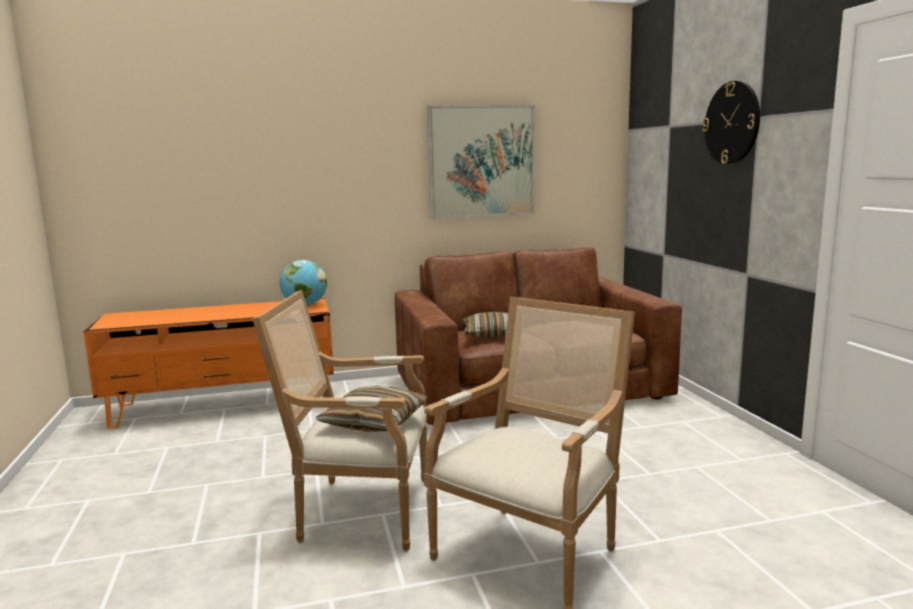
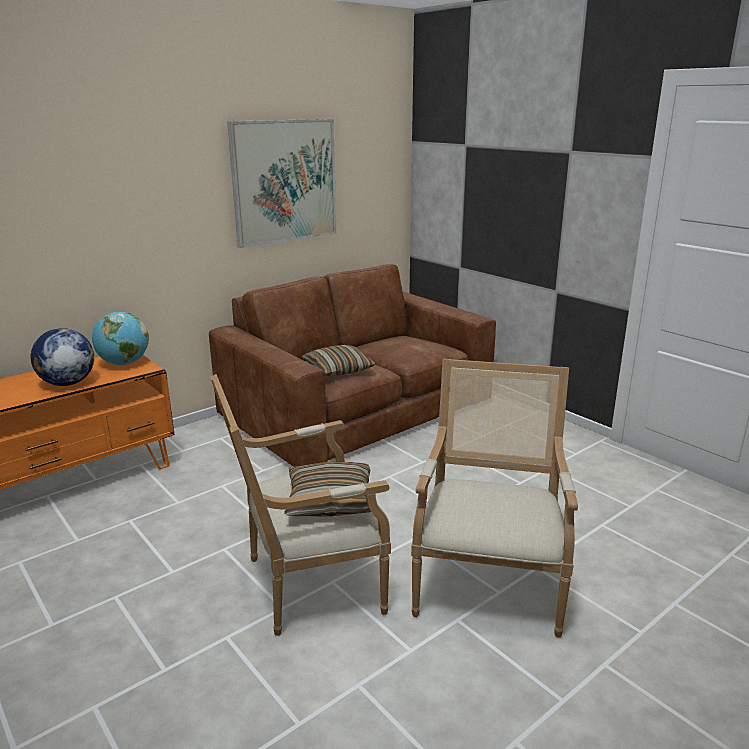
camera: 25 degrees left, 10 degrees up
(249, 313) = (67, 383): none -> globe
(732, 123) = (542, 153): wall clock -> none

